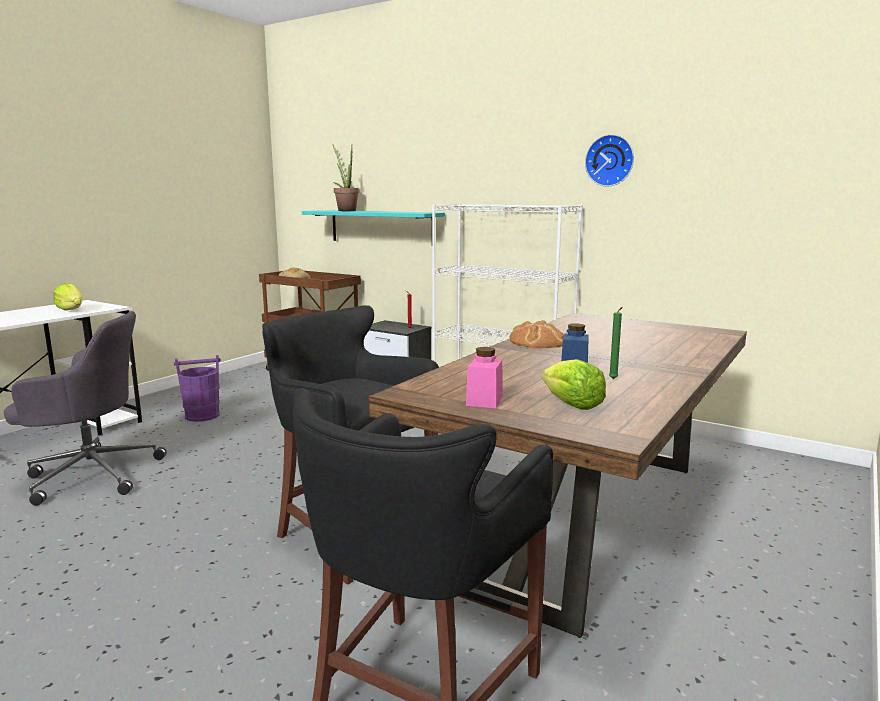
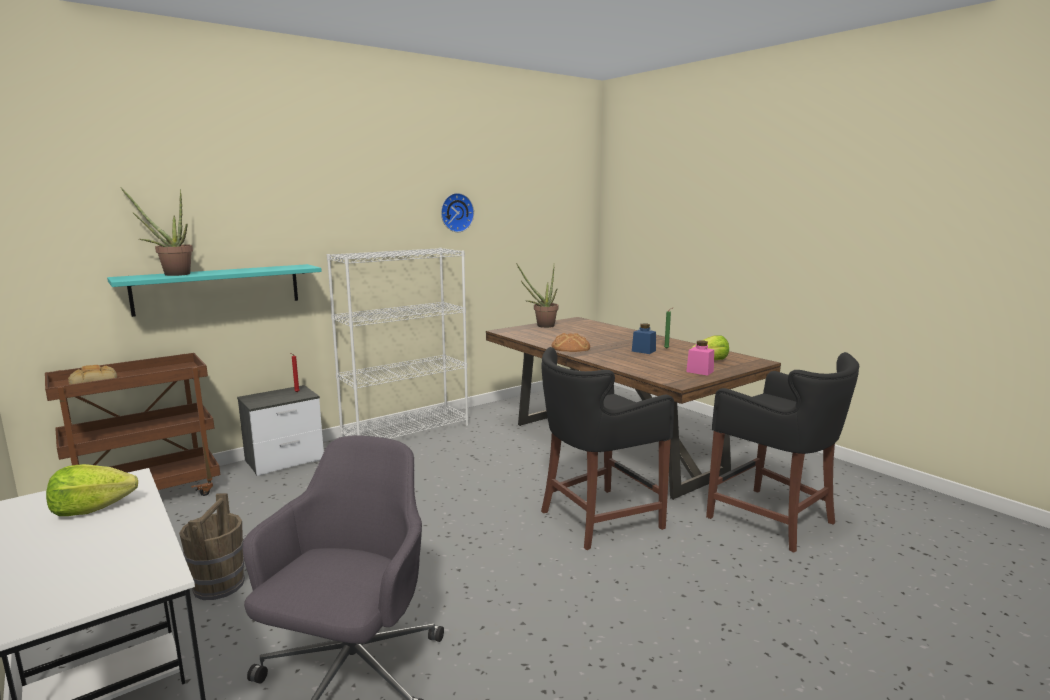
camera: 70 degrees left, 0 degrees up
(203, 416) = (219, 585): purple bucket -> brown bucket
(642, 324) = (541, 326): none -> potted plant

